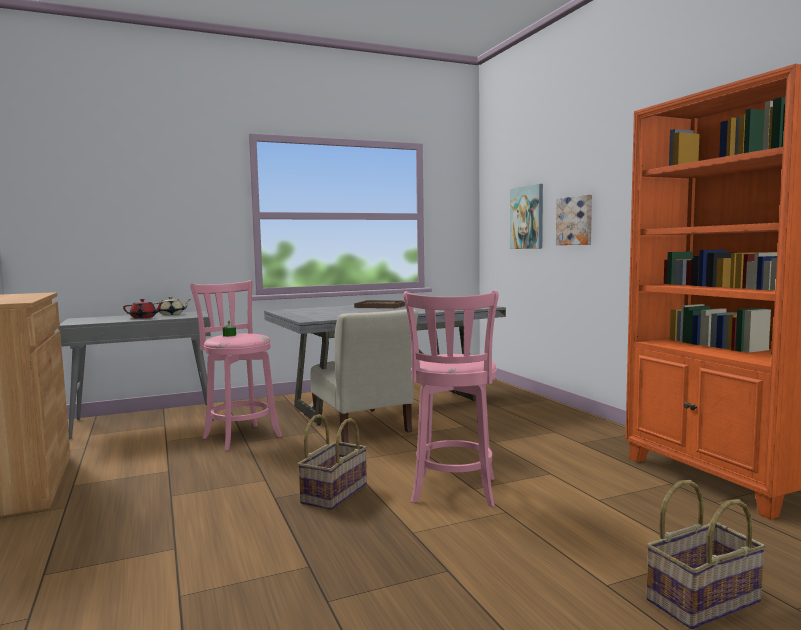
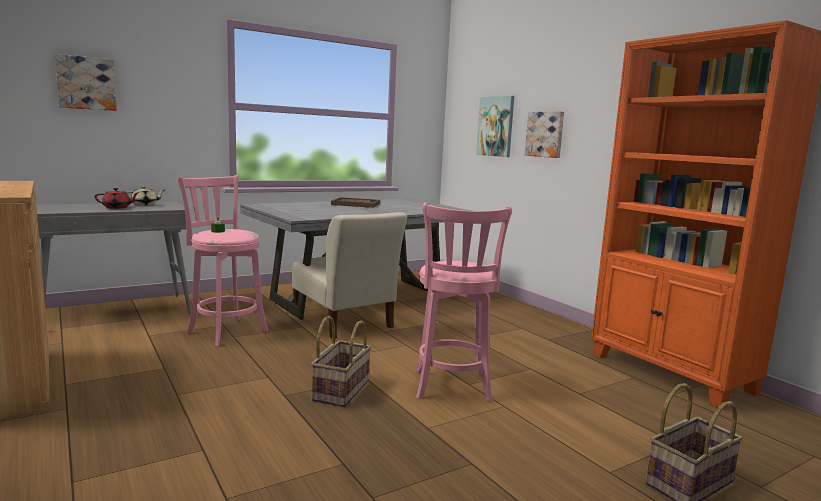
camera: 10 degrees left, 5 degrees up
(119, 203) = (86, 83): none -> picture

